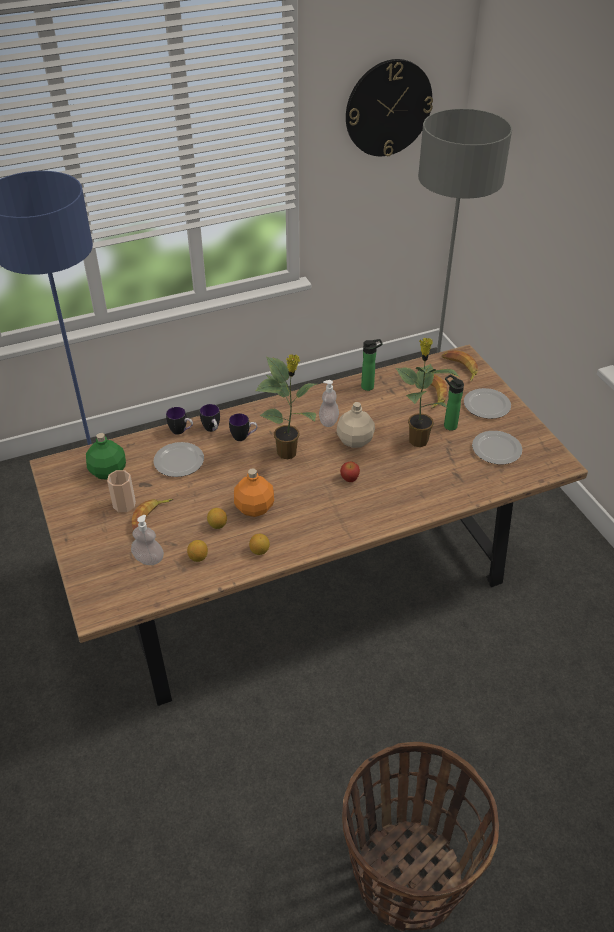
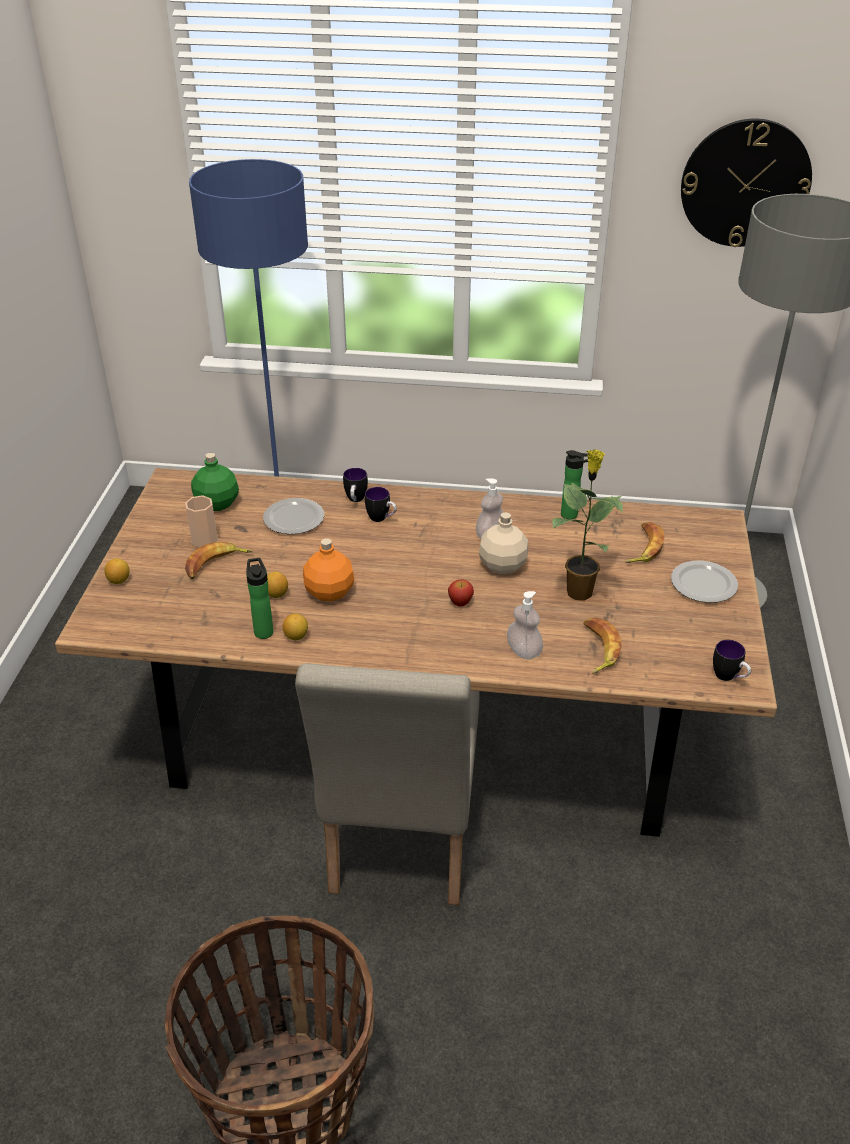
camera: 30 degrees right, 5 degrees down
(148, 559) = (181, 599): soap dispenser -> soap dispenser (523, 651)
(181, 431) = (322, 491): mug -> mug (729, 678)
(198, 557) = (229, 617): lemon -> lemon (119, 580)
(288, 453) = (416, 551): potted plant -> none
(351, 668) = (399, 846): none -> beige chair
(448, 425) = (633, 588): bottle -> bottle (263, 630)
(460, 368) = (705, 532): banana -> banana (598, 649)
(495, 449) = (671, 636): plate -> none

